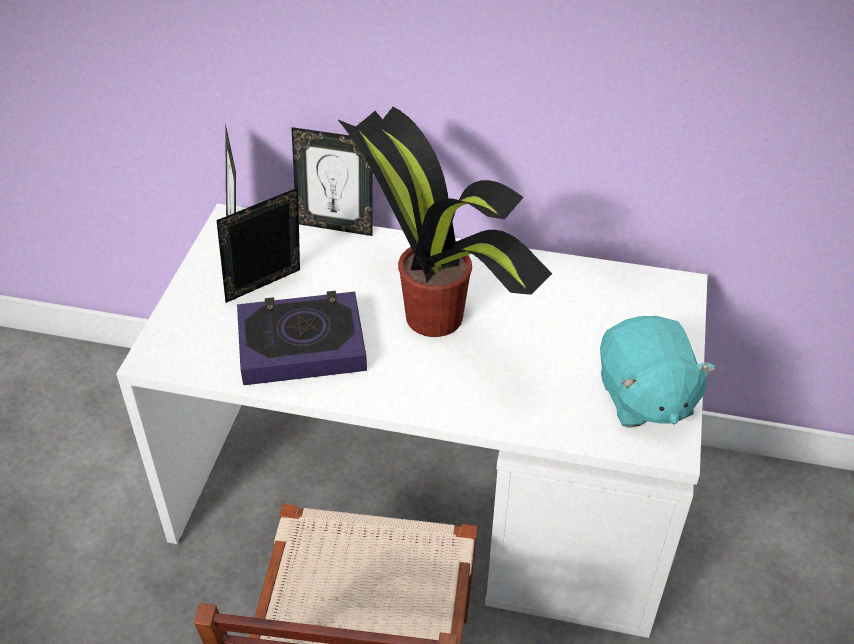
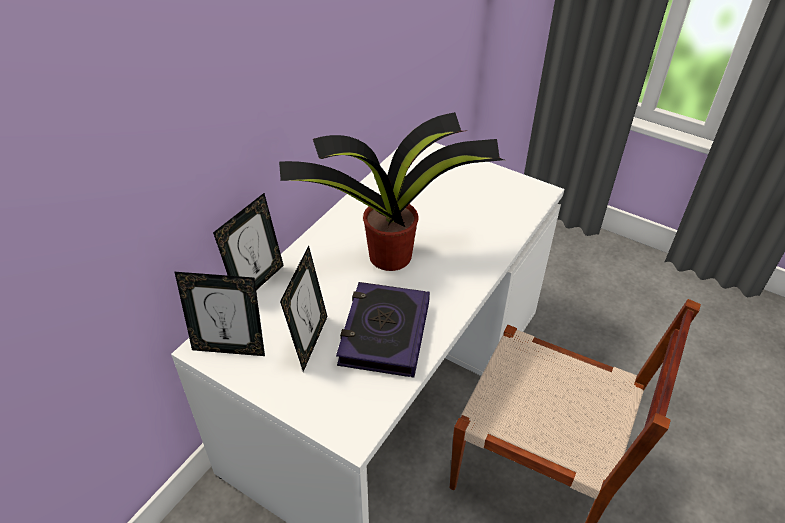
camera: 70 degrees left, 0 degrees up
(266, 290) = (310, 342): picture frame -> picture frame turned 150 degrees counterclockwise
(644, 398) = (501, 189): turquoise plush toy -> none

